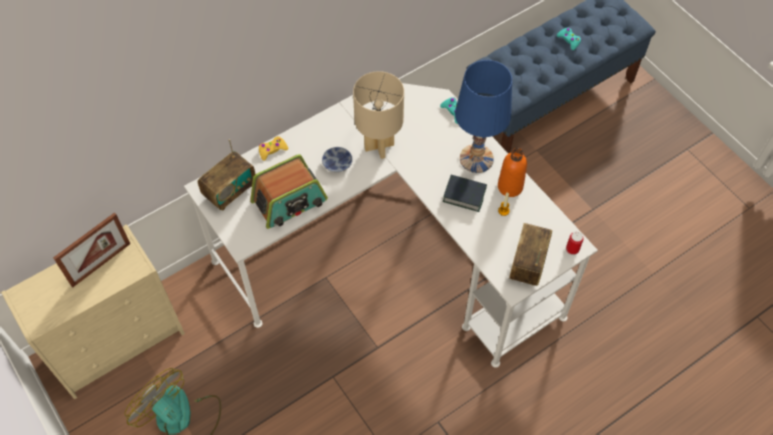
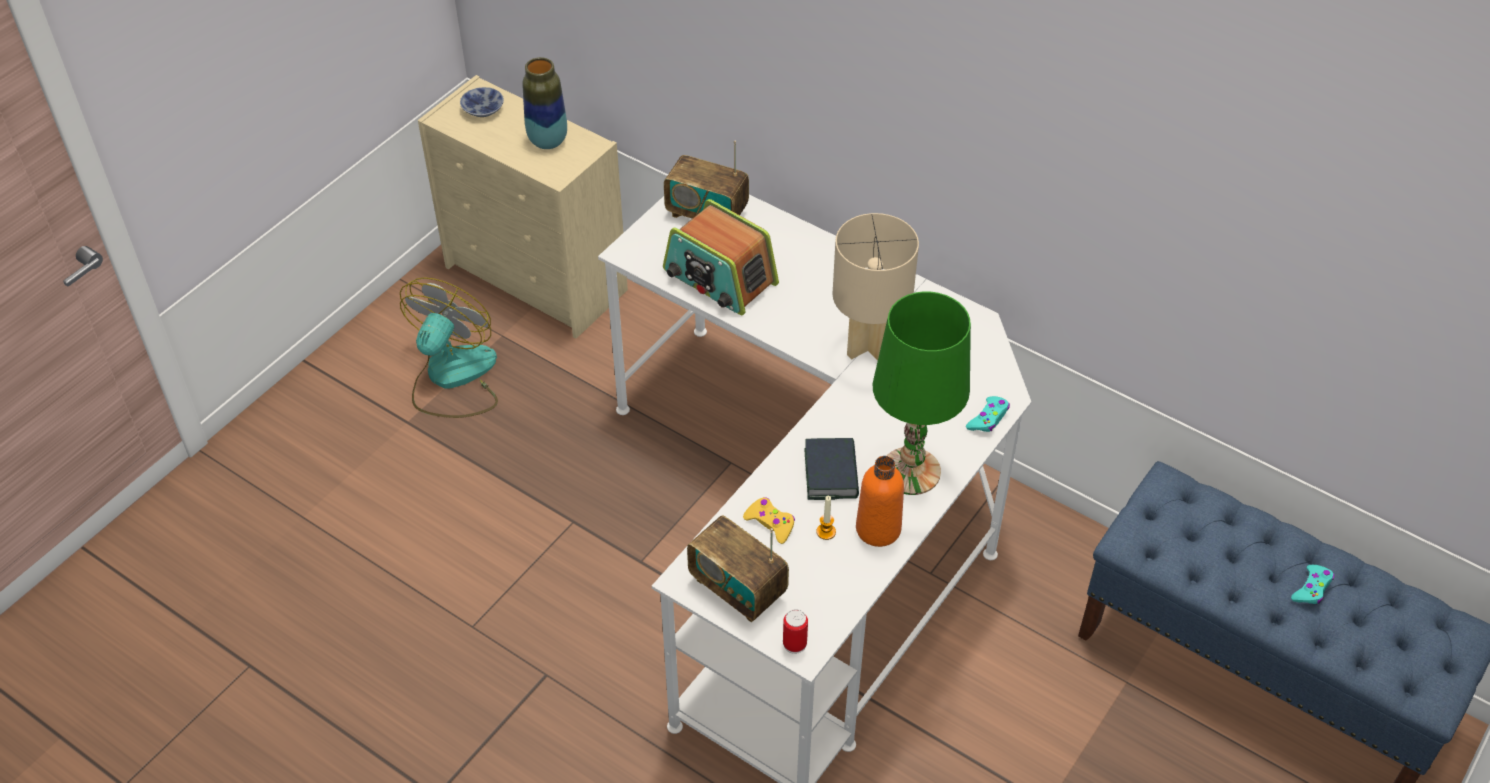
camera: 70 degrees right, 10 degrees down
(101, 264) = (548, 141): picture frame -> vase
(272, 150) = (798, 234): yellow game controller -> yellow game controller (770, 523)
(338, 164) = (810, 310): bowl -> bowl (481, 110)
(476, 159) = (909, 471): blue table lamp -> green table lamp
(528, 264) = (738, 588): radio -> radio turned 135 degrees counterclockwise

